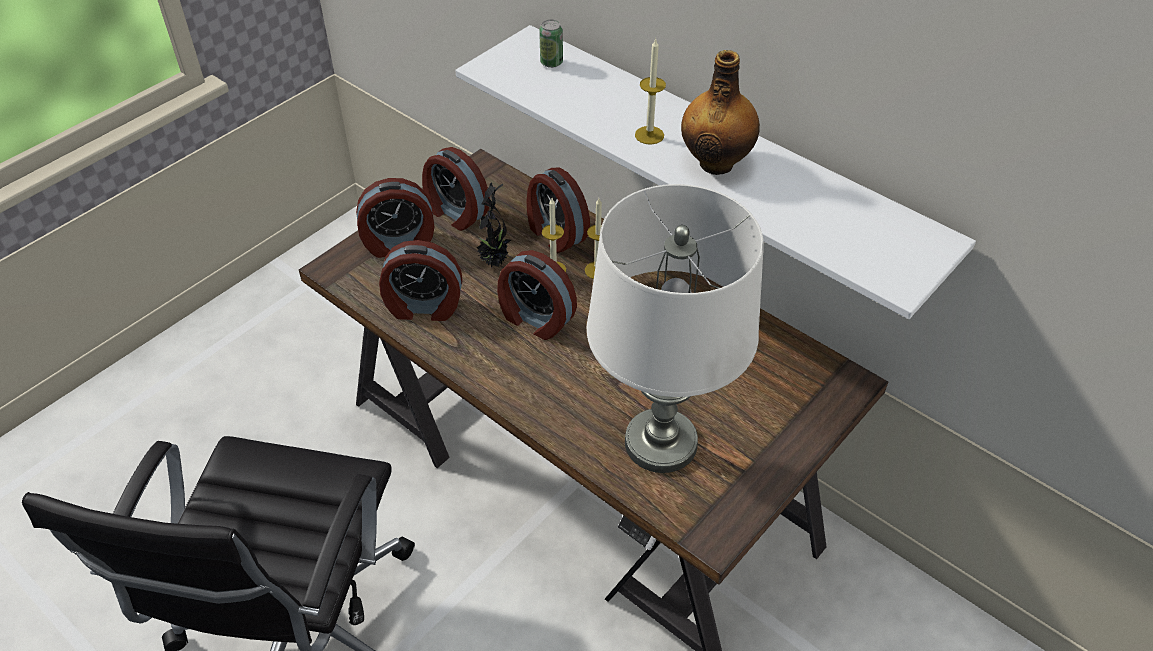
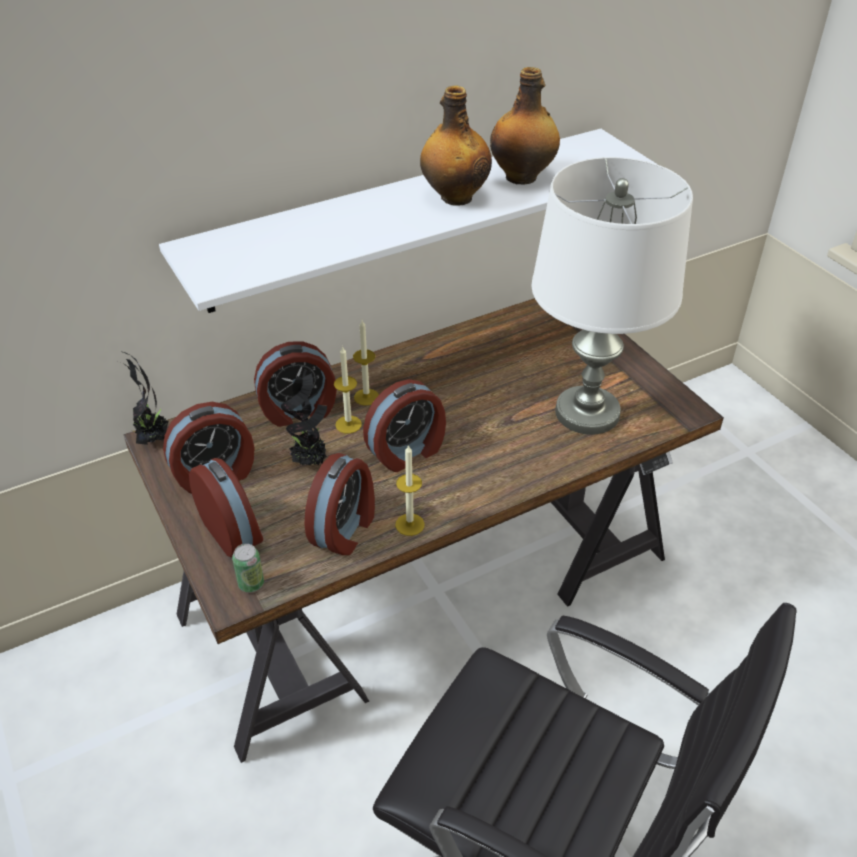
camera: 70 degrees left, 5 degrees down
(399, 243) = (233, 530): alarm clock -> alarm clock turned 45 degrees counterclockwise
(482, 165) = (153, 438): none -> potted plant
(551, 62) = (240, 244): can -> can (251, 584)
(649, 135) = (396, 218): candle -> candle (409, 524)
(795, 200) = (522, 177): none -> bottle

